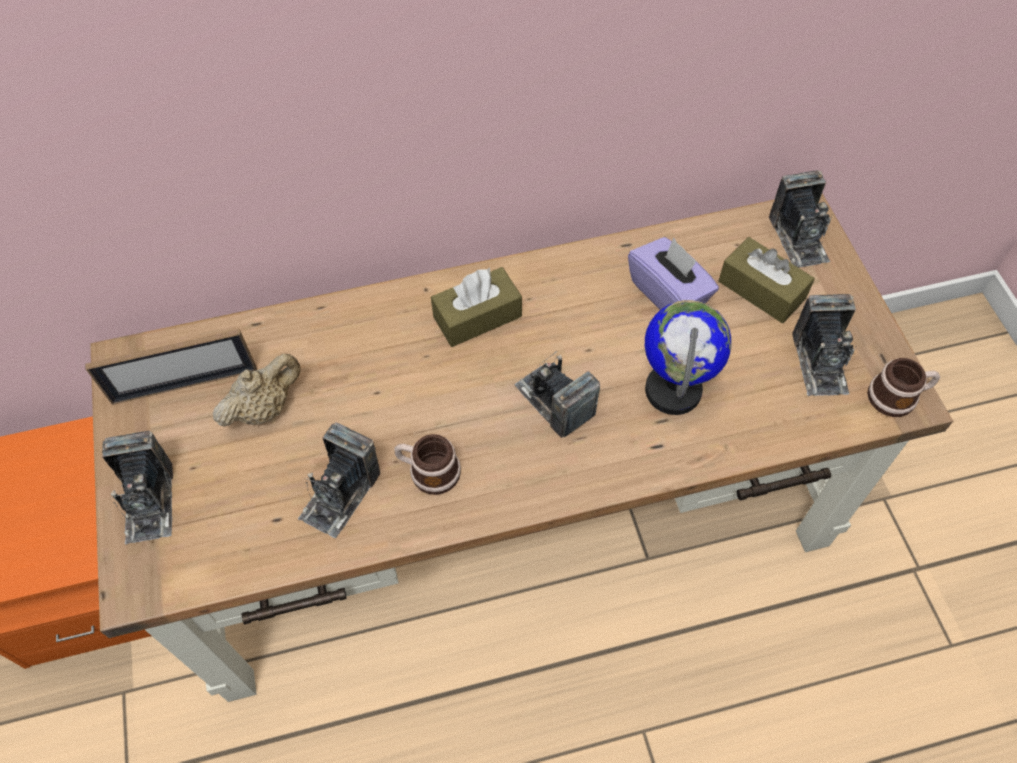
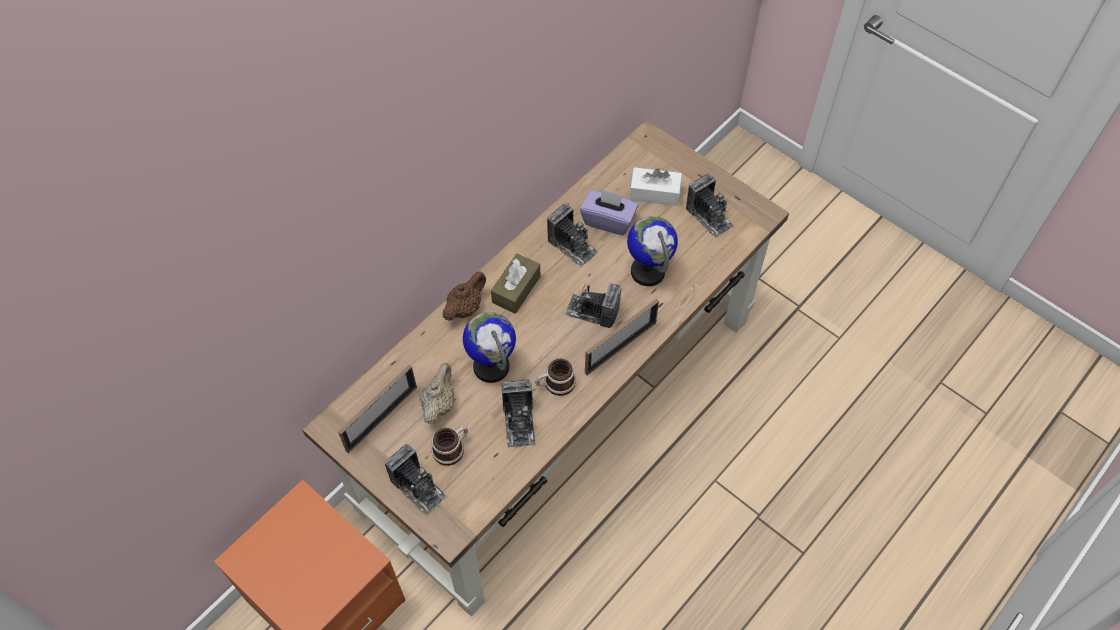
camera: 35 degrees left, 0 degrees up
(367, 398) = (491, 366): none -> globe
(396, 305) = (465, 308): none -> brown teapot
(555, 474) = (620, 347): none -> picture frame
(761, 290) = (654, 193): brown tissue box -> white tissue box
(798, 238) = (654, 153): camera -> camera (572, 246)
(898, 396) = (756, 214): mug -> mug (452, 448)

